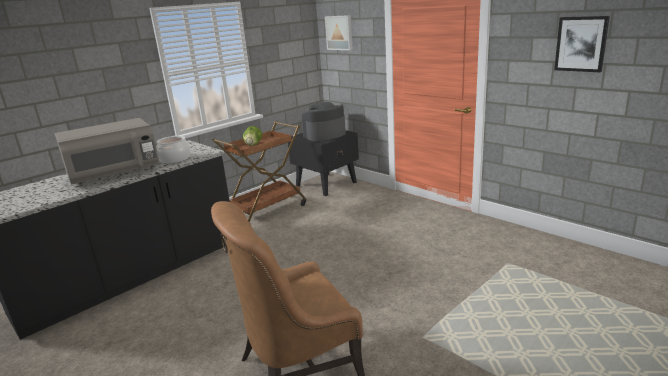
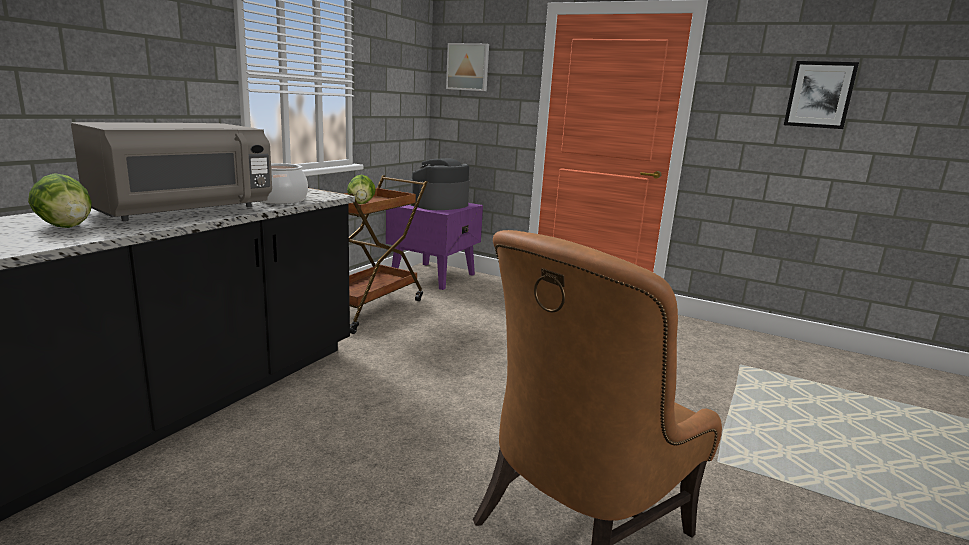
camera: 20 degrees left, 5 degrees down
(51, 190) = (66, 226): none -> lettuce
(326, 184) = (433, 275): black nightstand -> purple nightstand

